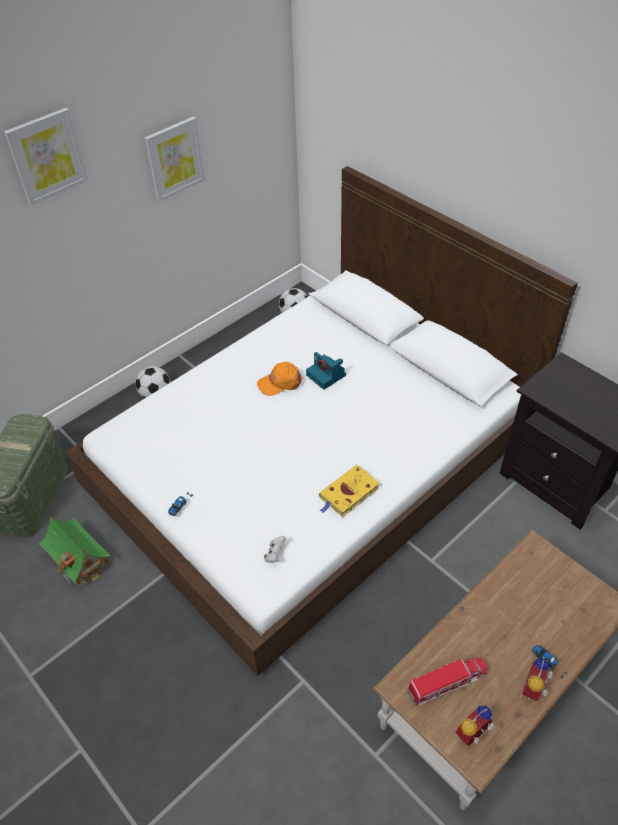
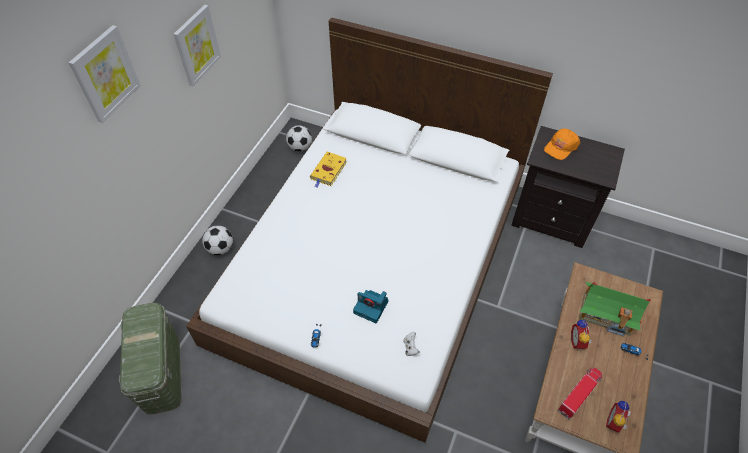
camera: 25 degrees left, 5 degrees up
(79, 559) = (231, 409): toy house -> toy house (607, 313)
(280, 382) = (339, 209): orange cap -> orange cap (561, 147)
(327, 375) = (371, 192): camera -> camera (372, 307)
(348, 494) = (438, 281): yellow book -> yellow book (328, 171)
(534, 689) = (634, 374): alarm clock -> alarm clock (578, 342)

